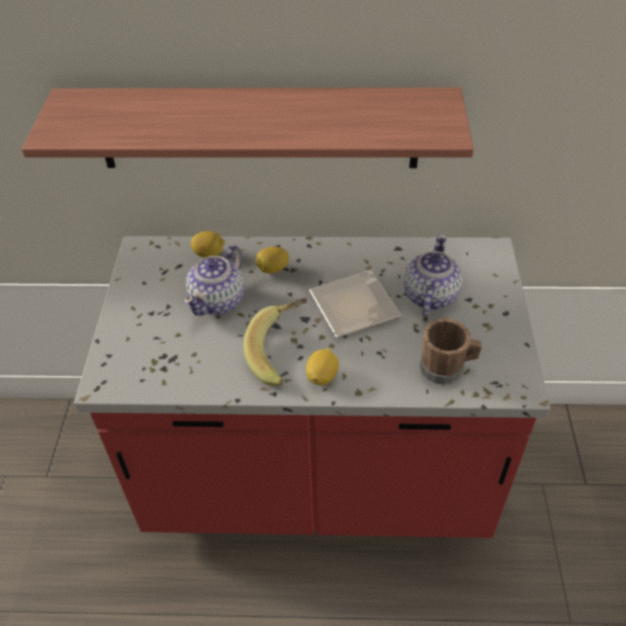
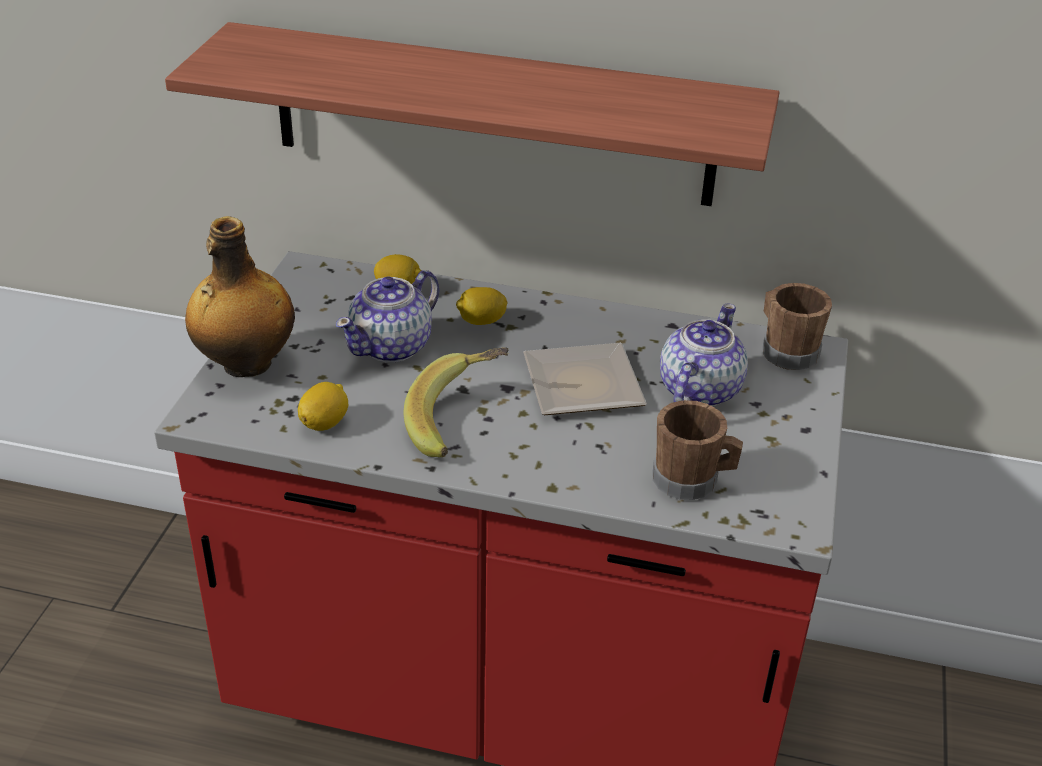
camera: 10 degrees right, 10 degrees down
(122, 335) = (245, 364): none -> bottle
(322, 376) = (507, 459): lemon -> lemon (324, 423)
(475, 254) = (785, 350): none -> brown mug

